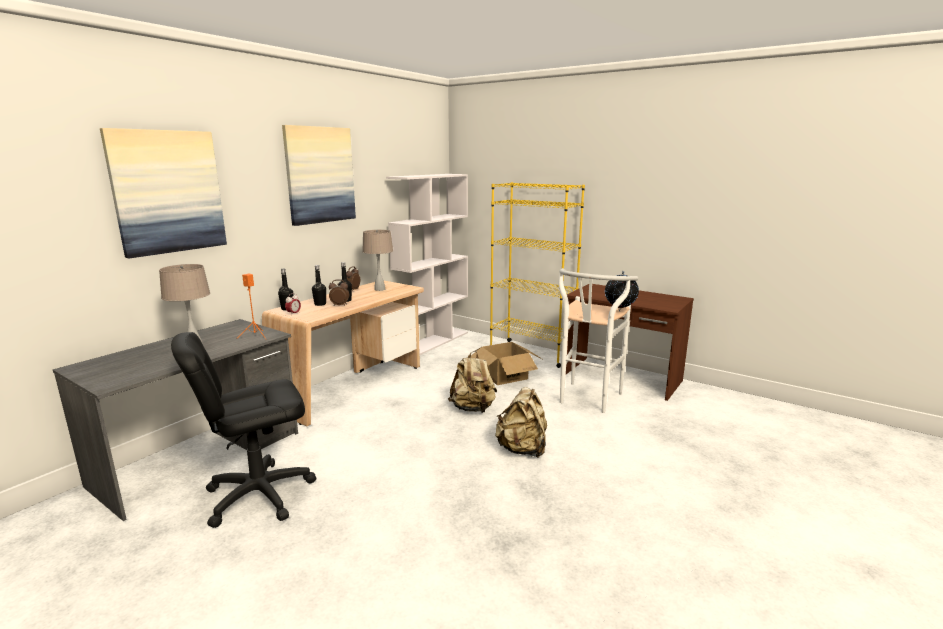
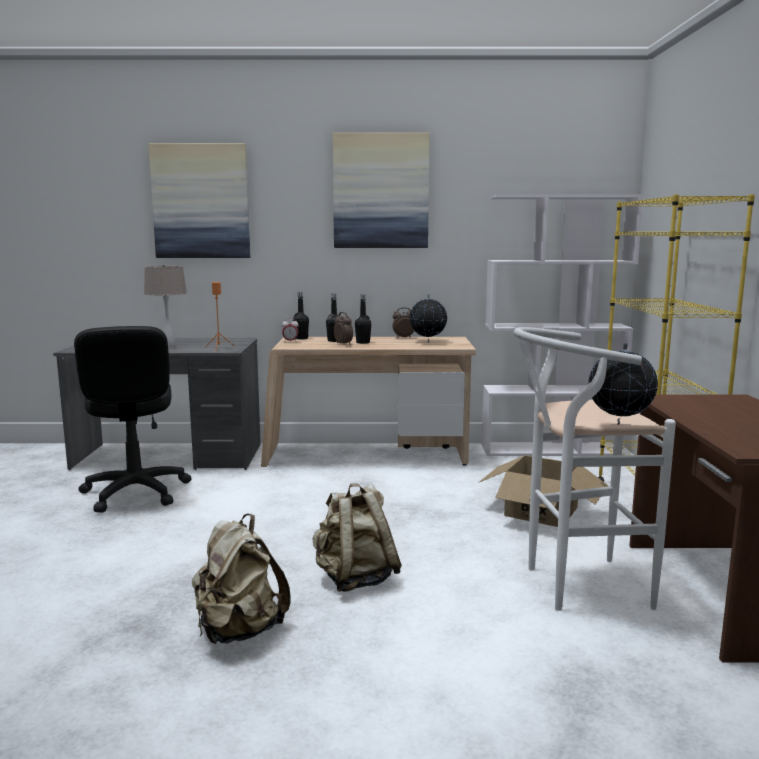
camera: 55 degrees right, 5 degrees down
(259, 494) = (135, 493): black office chair -> black office chair turned 135 degrees counterclockwise
(380, 289) = (427, 342): beige table lamp -> globe
(473, 409) = (415, 522): beige backpack -> beige backpack (239, 631)

